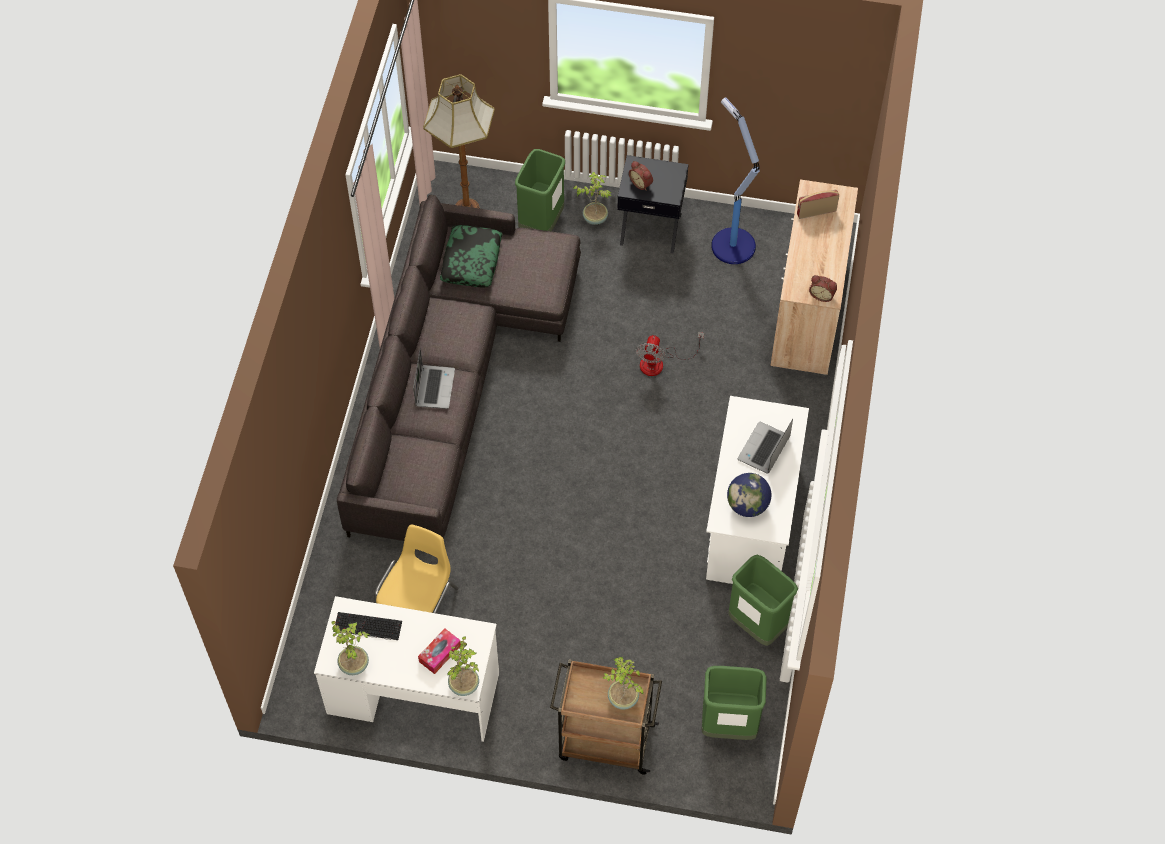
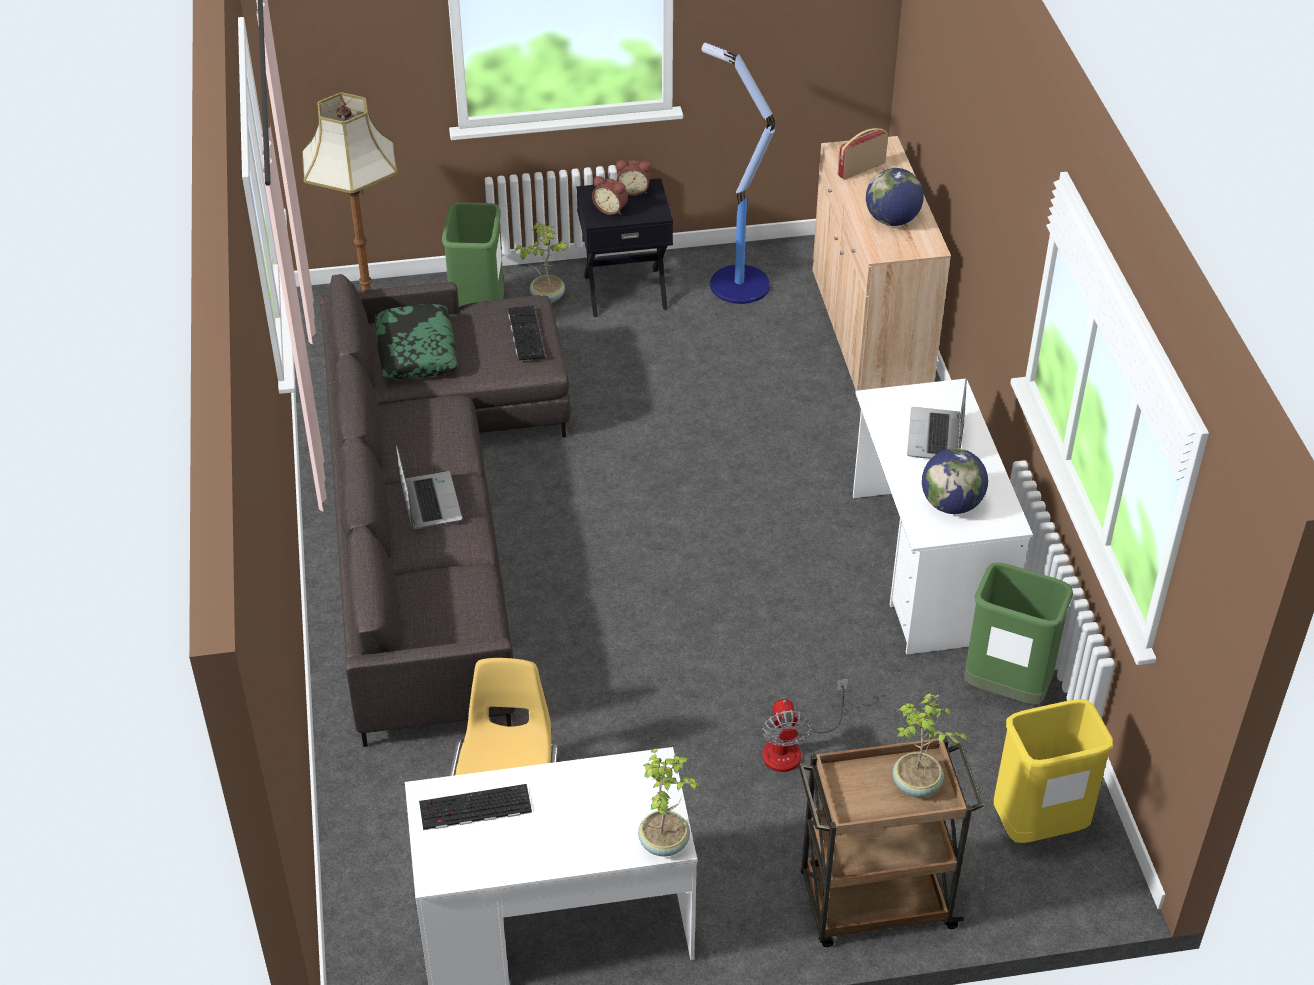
camera: 20 degrees left, 15 degrees down
(354, 664) = (476, 865): potted plant -> none
(440, 653) = (606, 811): tissue box -> none
(548, 267) = (525, 333): none -> keyboard
(659, 363) = (711, 427): fan -> fan (792, 747)
(728, 725) = (1038, 826): green trash can -> yellow trash can
(815, 265) = (892, 220): none -> globe
(822, 295) = (919, 247): alarm clock -> alarm clock (633, 190)

